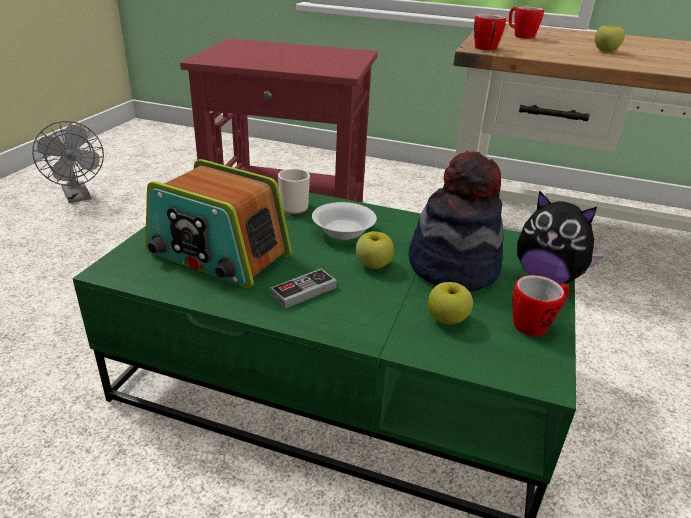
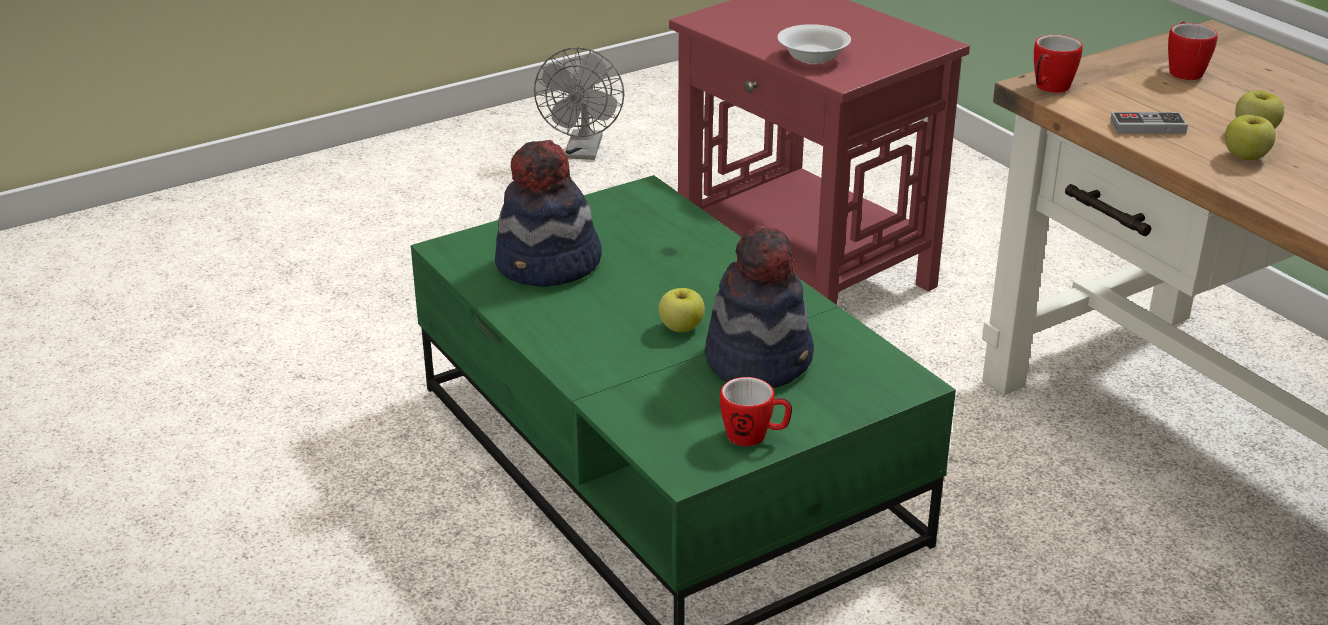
camera: 40 degrees right, 0 degrees up
(218, 255) = (548, 266): radio -> hat
(294, 206) = (687, 239): mug -> none
(303, 291) = (581, 326): game controller -> game controller (1147, 127)
(342, 232) = (698, 285): white bowl -> white bowl (812, 57)
(447, 319) = (676, 399): apple -> apple (1245, 157)
(547, 277) = (847, 407): plush toy -> none

